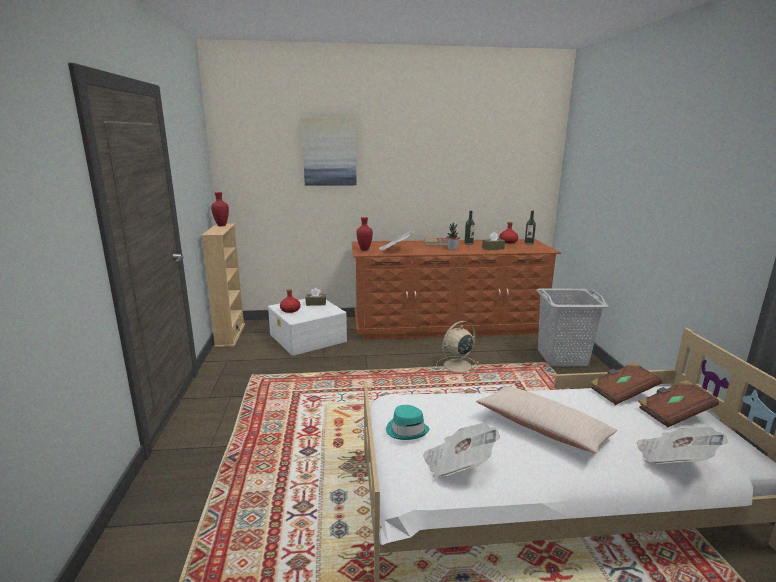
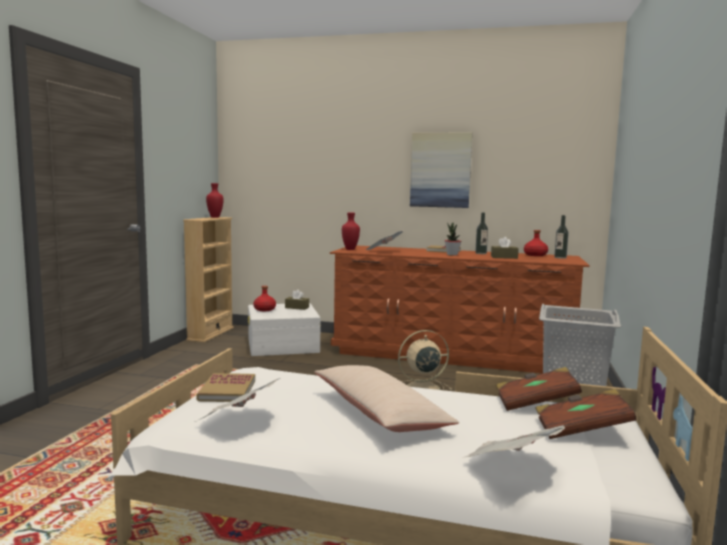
camera: 20 degrees right, 10 degrees down
(329, 151) = (331, 146): picture -> picture (440, 170)
(407, 430) = (227, 390): turquoise hat -> book

